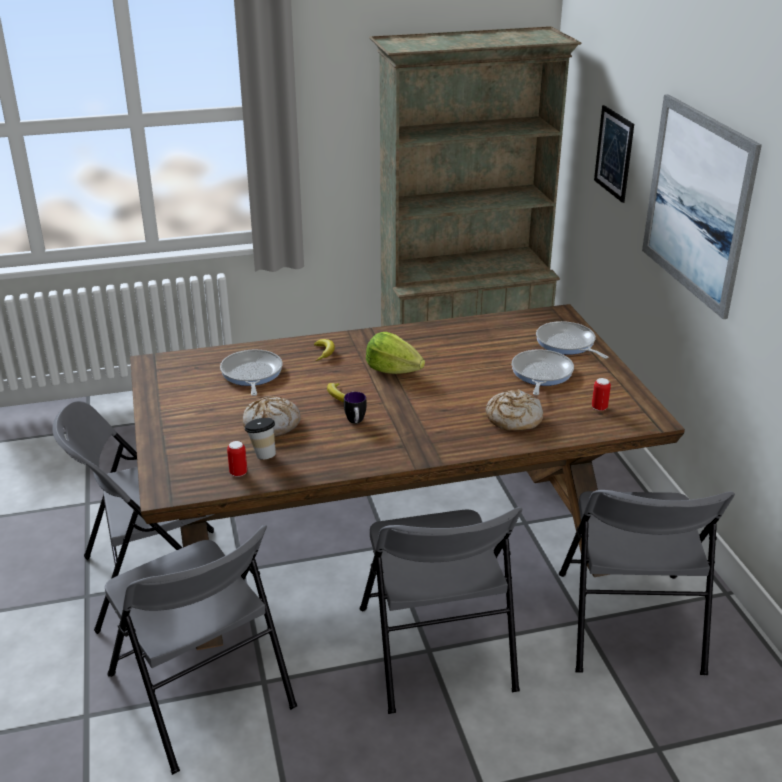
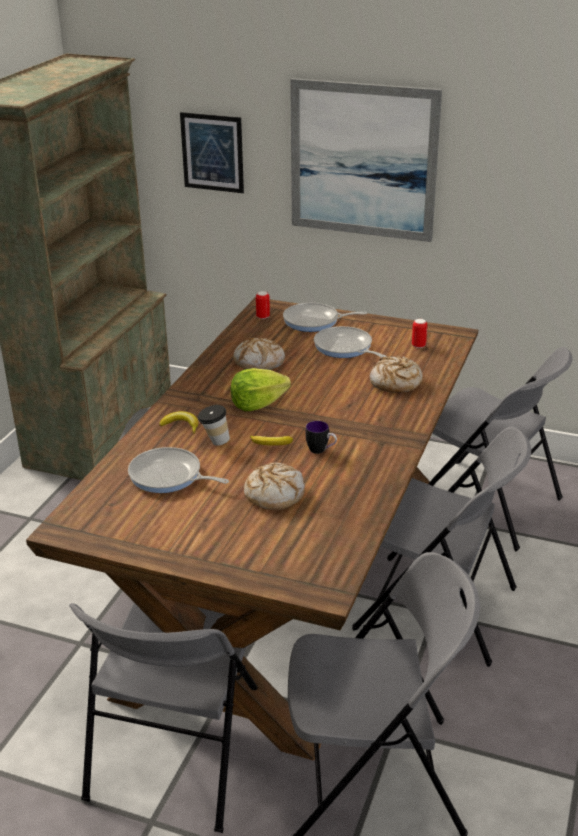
camera: 55 degrees left, 0 degrees up
(238, 473) = (338, 538): can -> can (263, 317)
(262, 454) = (320, 515): cup -> cup (214, 442)
(461, 346) = (259, 362): none -> bread

